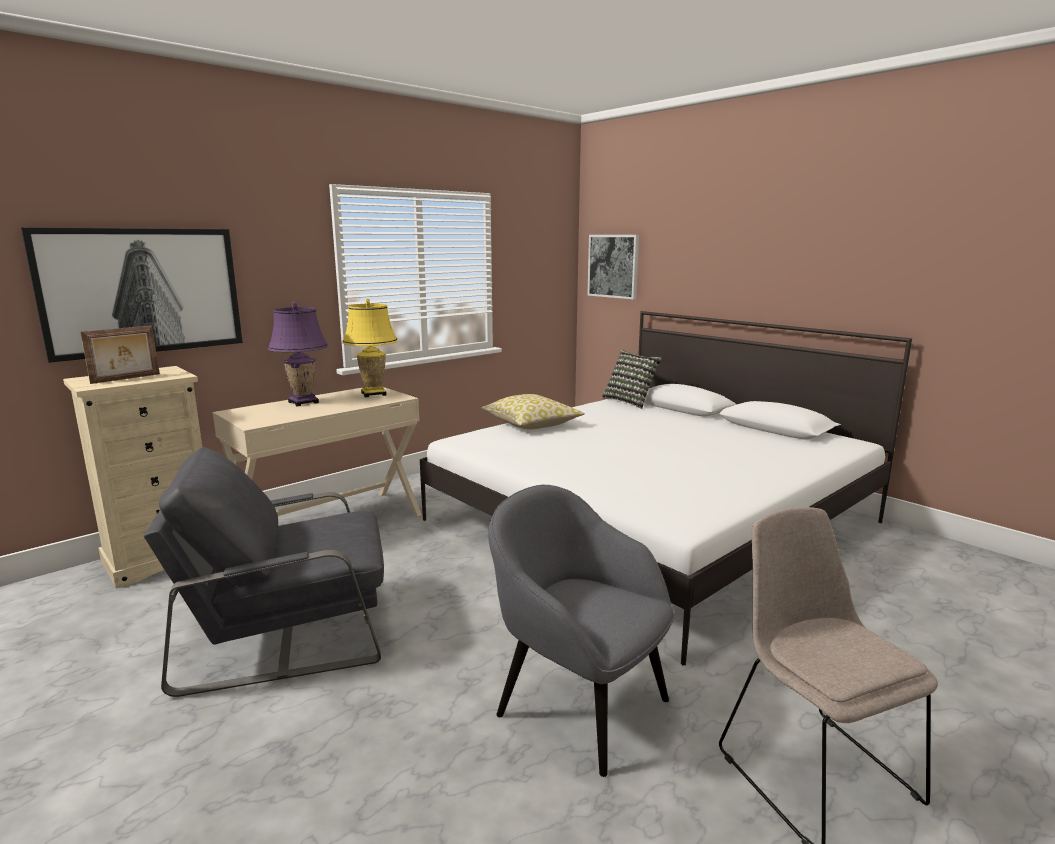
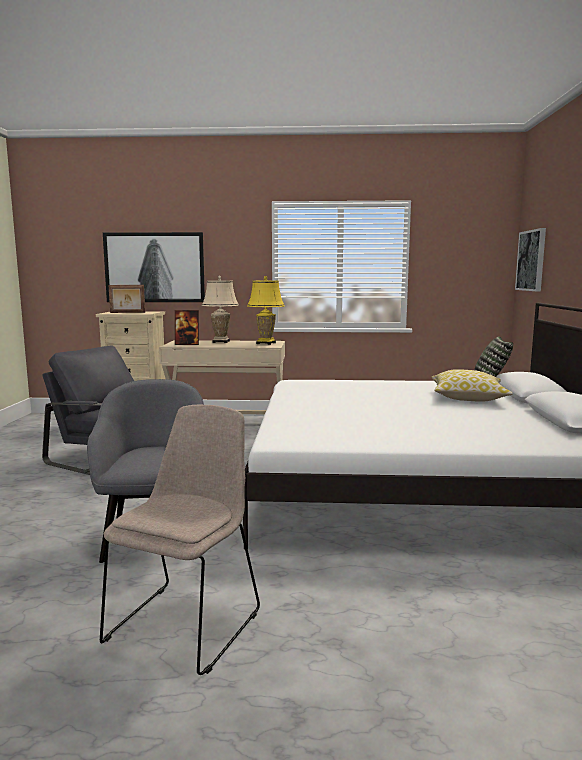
camera: 45 degrees right, 5 degrees down
(270, 416) = (187, 344): none -> picture frame
(303, 402) = (221, 342): purple table lamp -> beige table lamp
(531, 424) = (363, 382): pillow -> pillow (468, 398)

